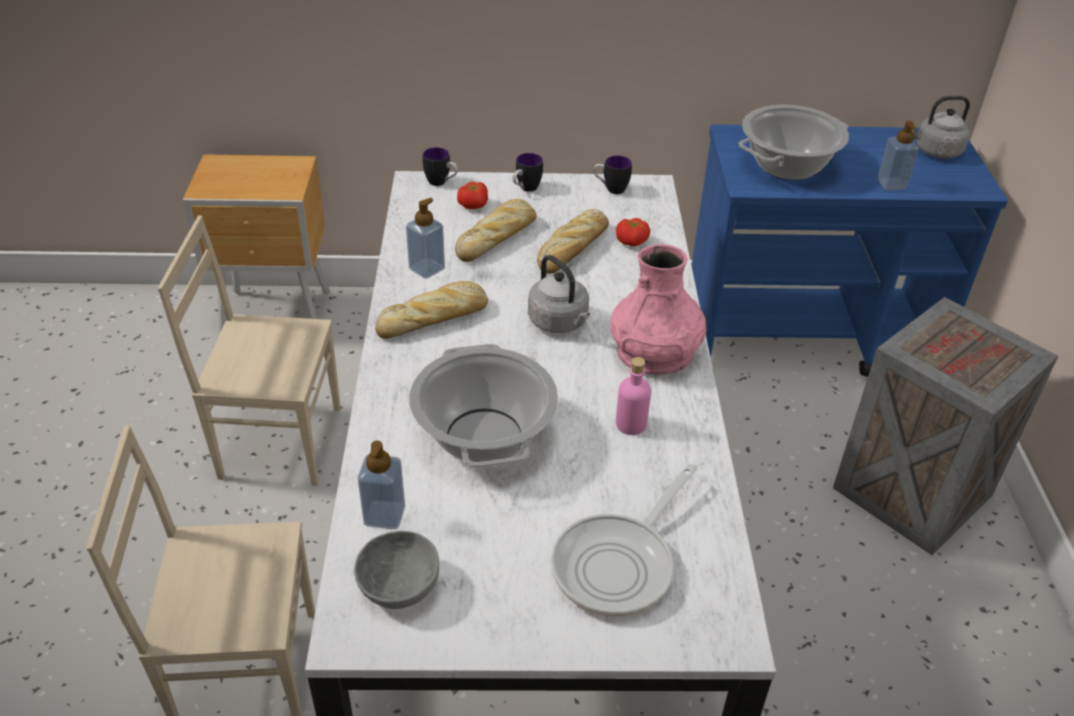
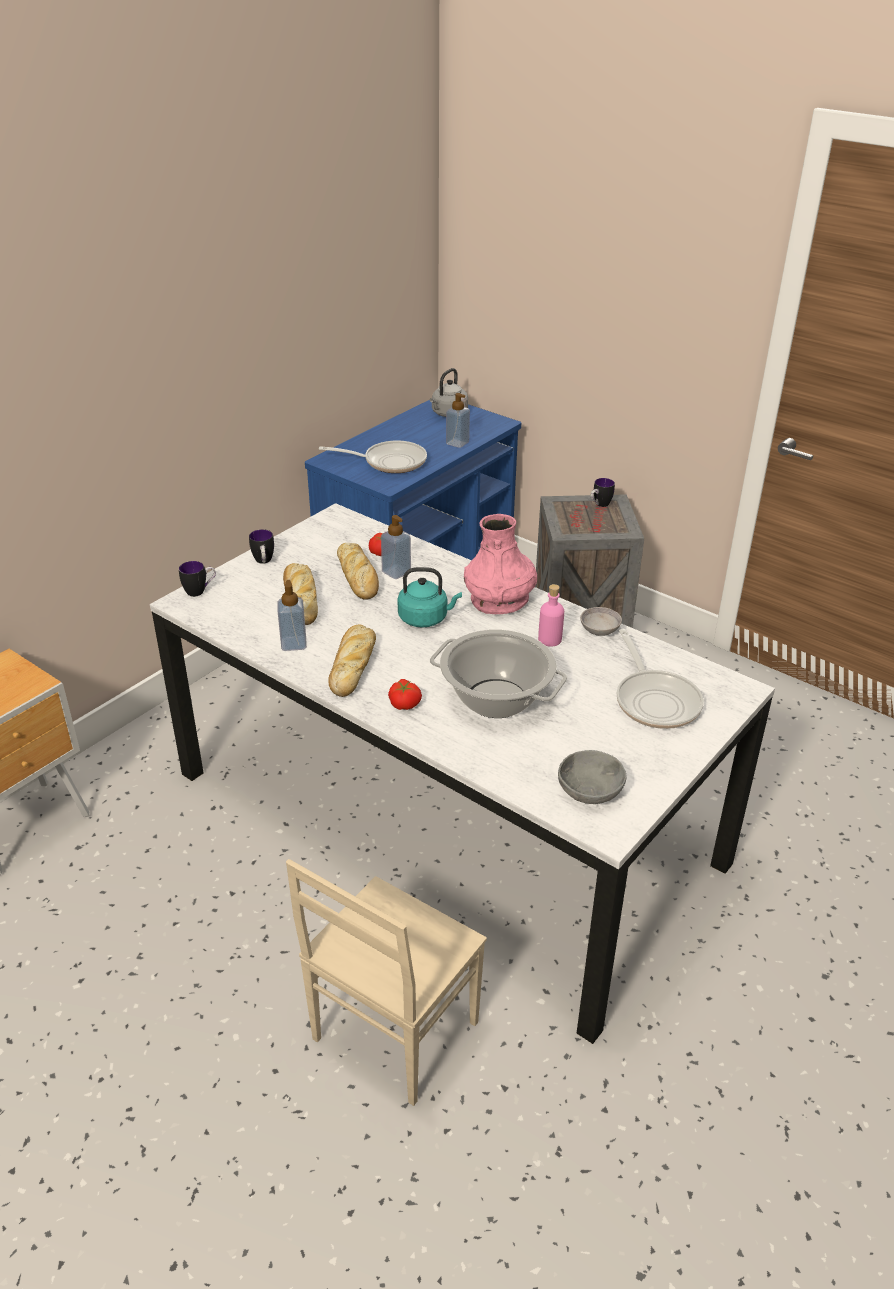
camera: 50 degrees left, 5 degrees down
(279, 440) = (180, 900): beige chair -> none
(384, 515) = (522, 772): soap dispenser -> soap dispenser (396, 572)
(474, 205) = (249, 590): tomato -> tomato (405, 703)
(560, 323) = (425, 618): grey kettle -> turquoise kettle
(610, 189) = (315, 531): mug -> mug (599, 505)
(695, 454) = (599, 630): none -> grey bowl
(787, 165) = (389, 462): cooking pot -> frying pan

